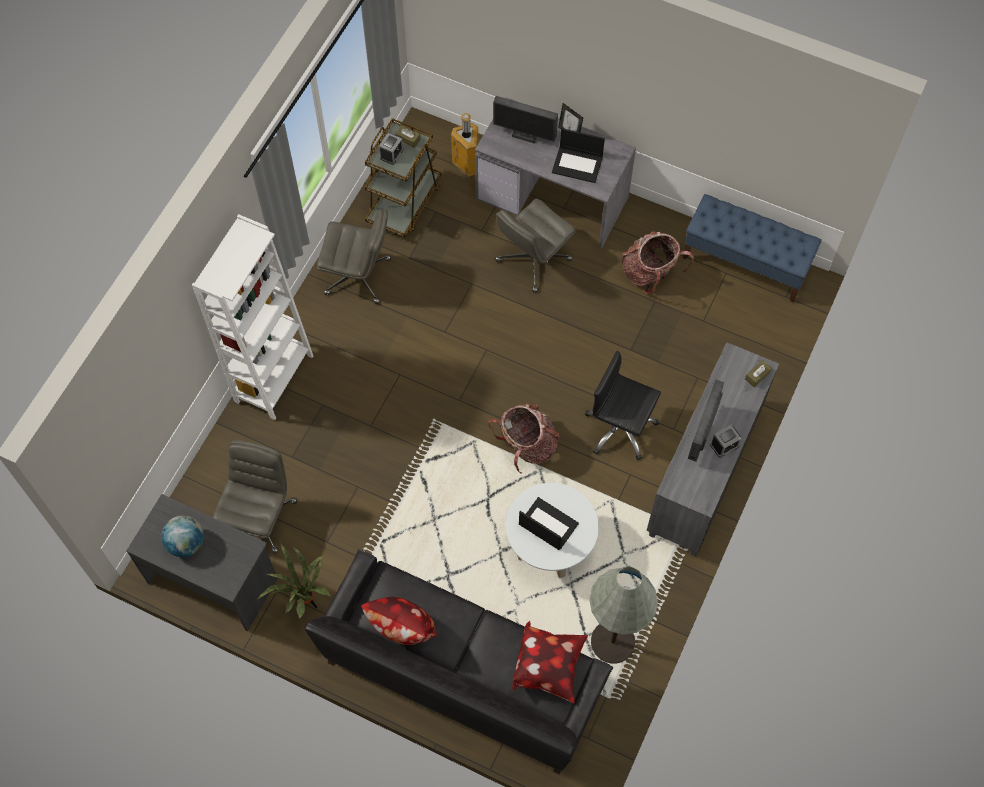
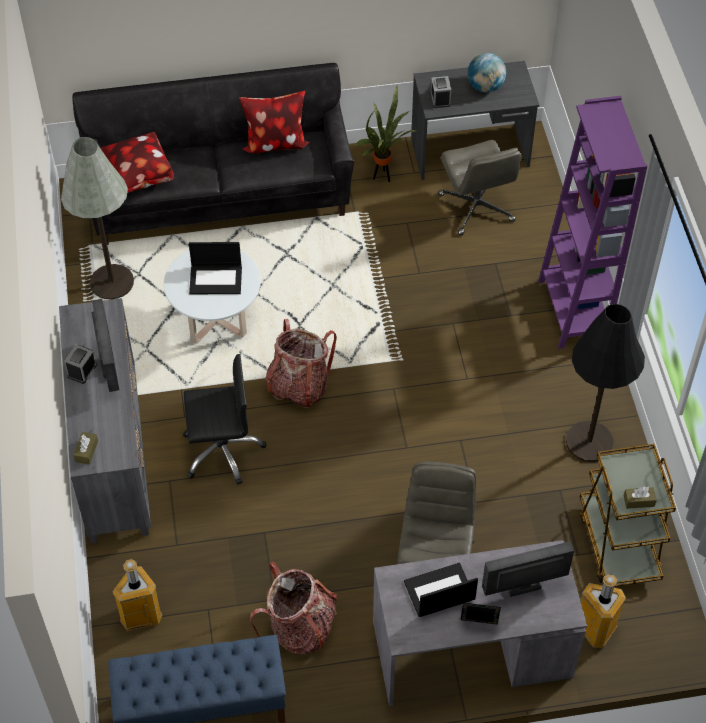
camera: 145 degrees right, 10 degrees down
(274, 378) = (573, 311): white bookcase -> purple bookcase
(359, 276) = (589, 442): grey office chair -> black floor lamp
(391, 154) = (639, 474): alarm clock -> alarm clock (440, 99)
(752, 342) = (140, 616): none -> trash can

